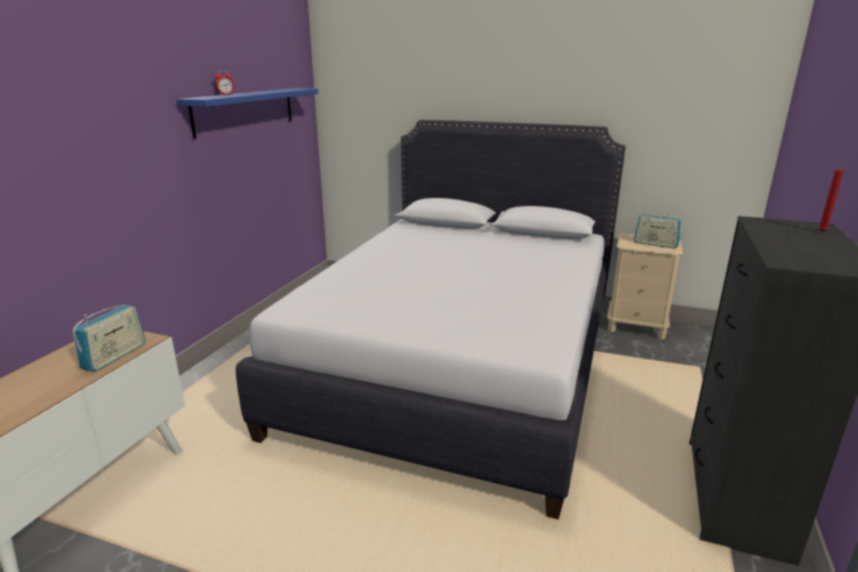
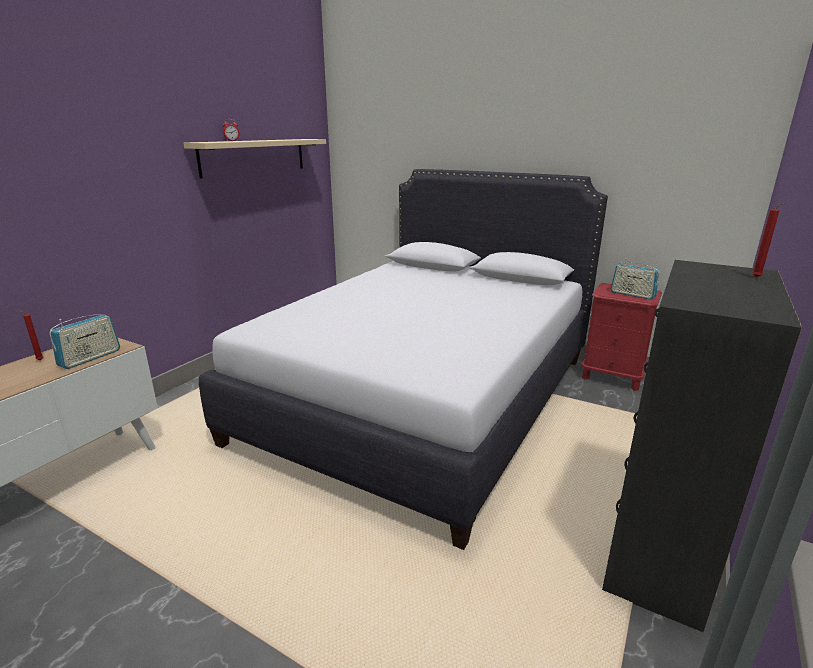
camera: 10 degrees right, 0 degrees up
(52, 364) = (39, 360): none -> red candle
(245, 110) = (254, 156): blue shelf -> beige shelf
(636, 326) = (612, 376): beige nightstand -> red nightstand

